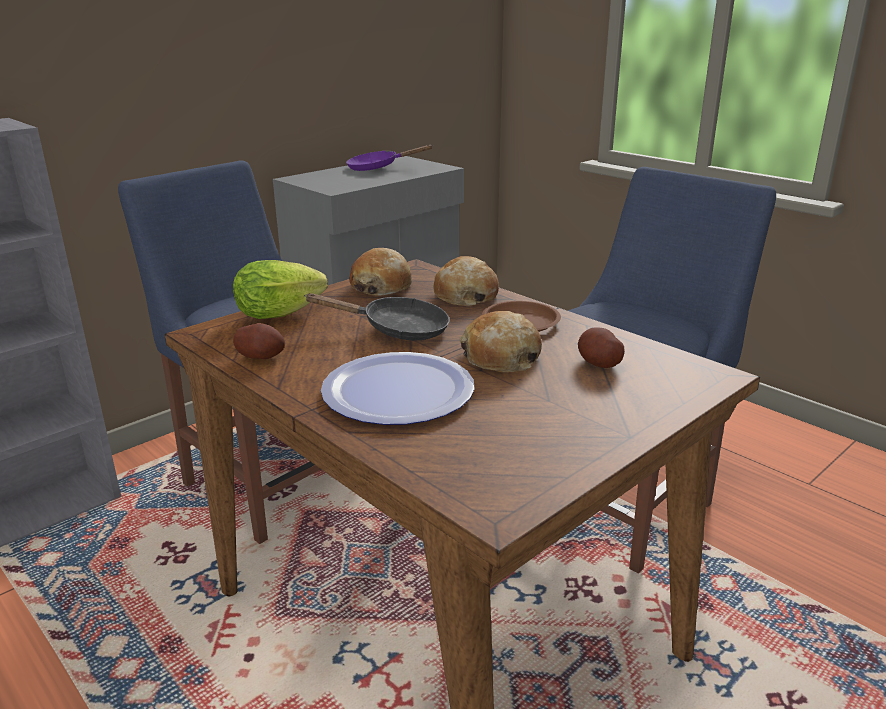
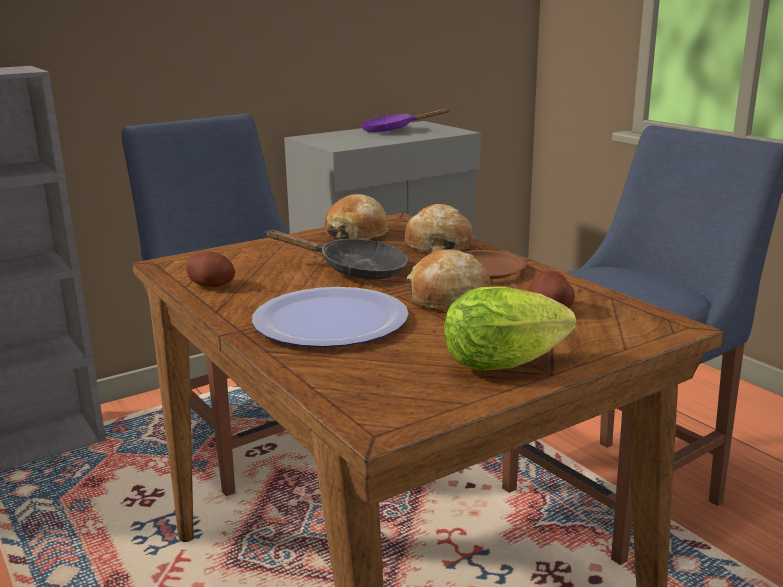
camera: 10 degrees right, 5 degrees down
(284, 313) = (251, 252): lettuce -> lettuce (510, 363)

